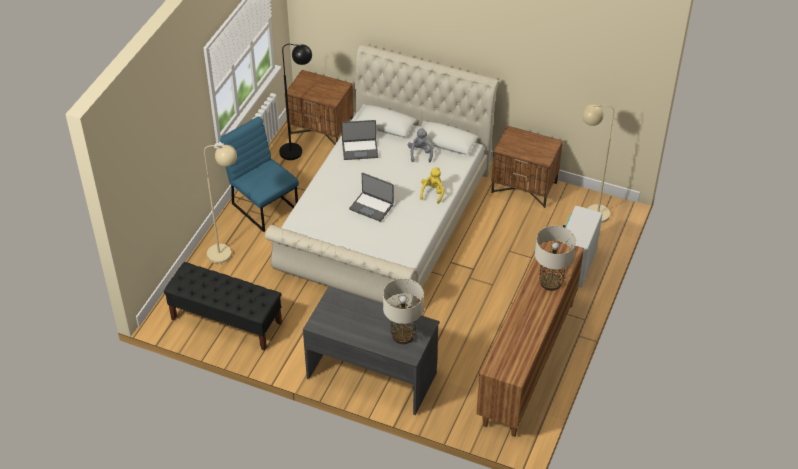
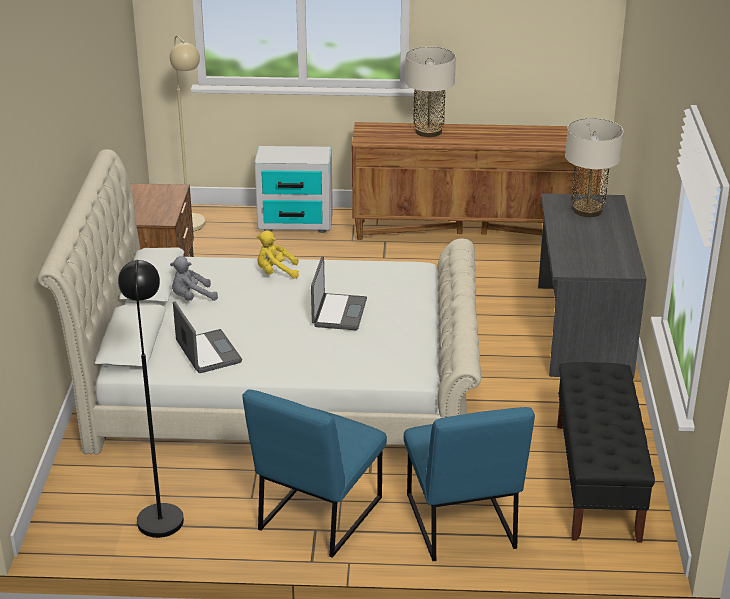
camera: 110 degrees left, 15 degrees down
(227, 255) = (460, 523): beige floor lamp -> blue chair
(321, 130) = (83, 501): brown nightstand -> none

